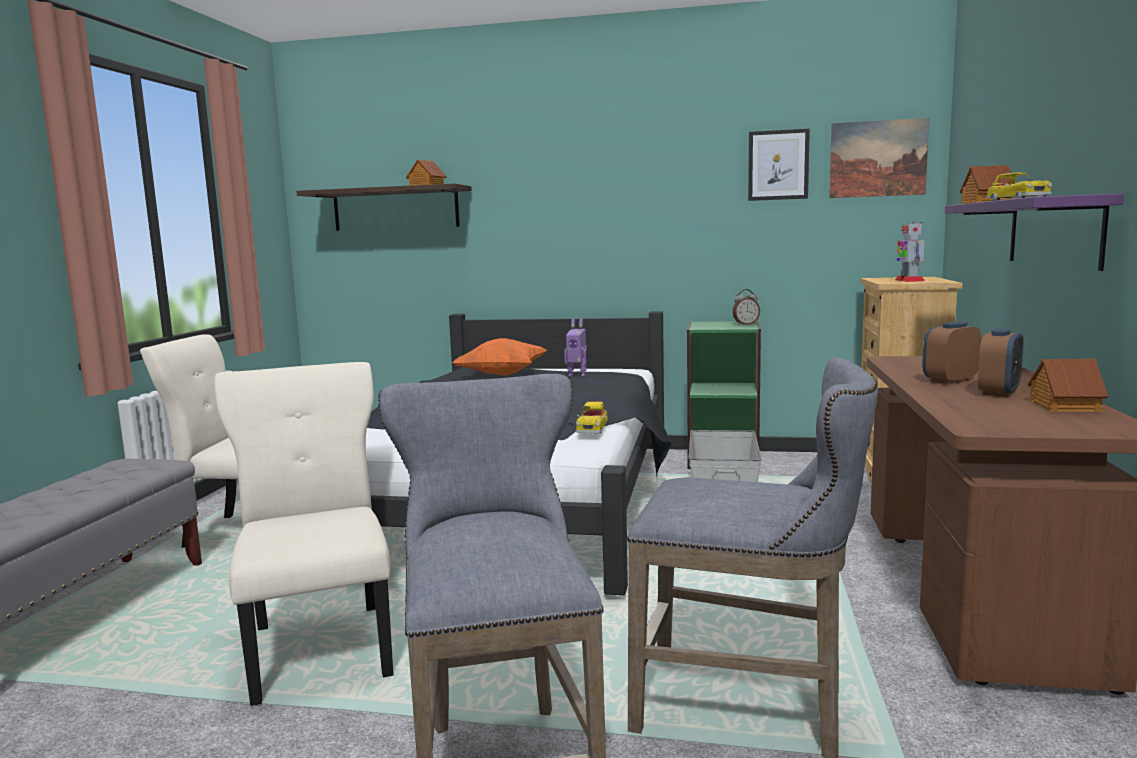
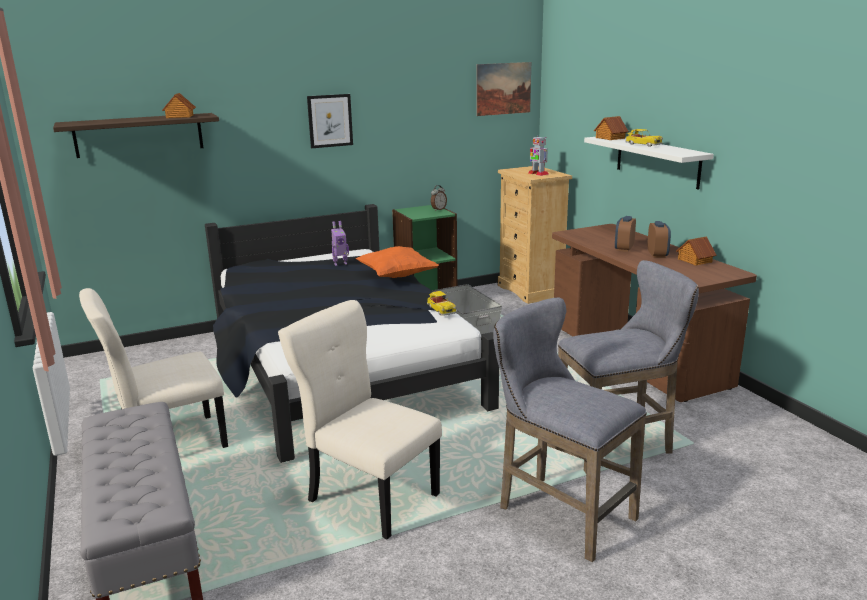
camera: 35 degrees left, 10 degrees up
(502, 374) = (281, 272): orange pillow -> orange pillow (397, 276)
(778, 165) = (445, 93): picture -> picture (330, 120)
(1053, 232) = (657, 161): purple shelf -> white shelf

